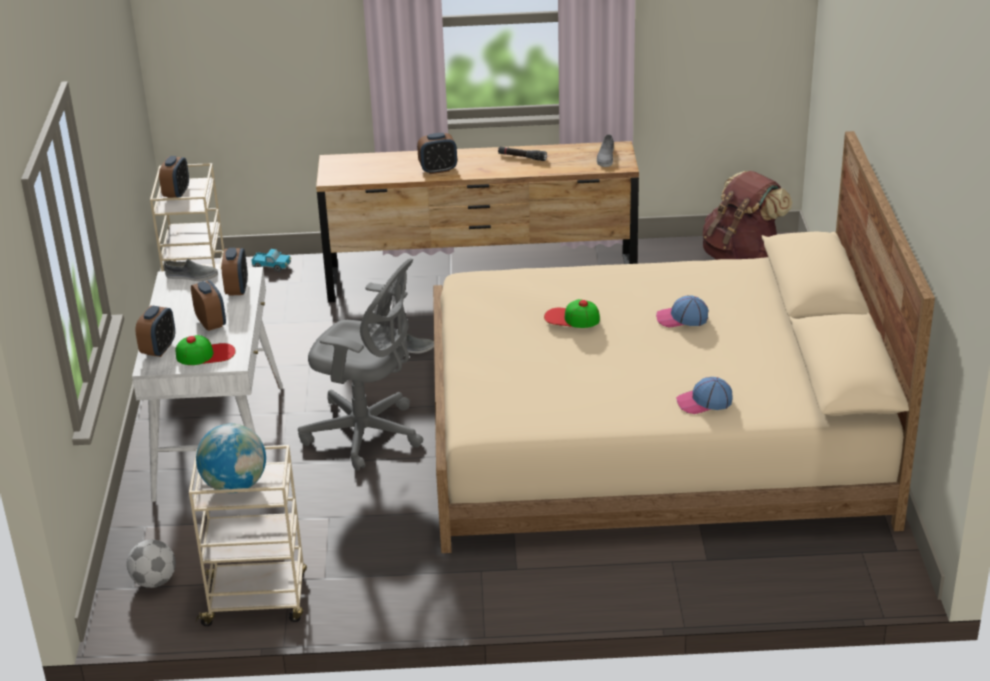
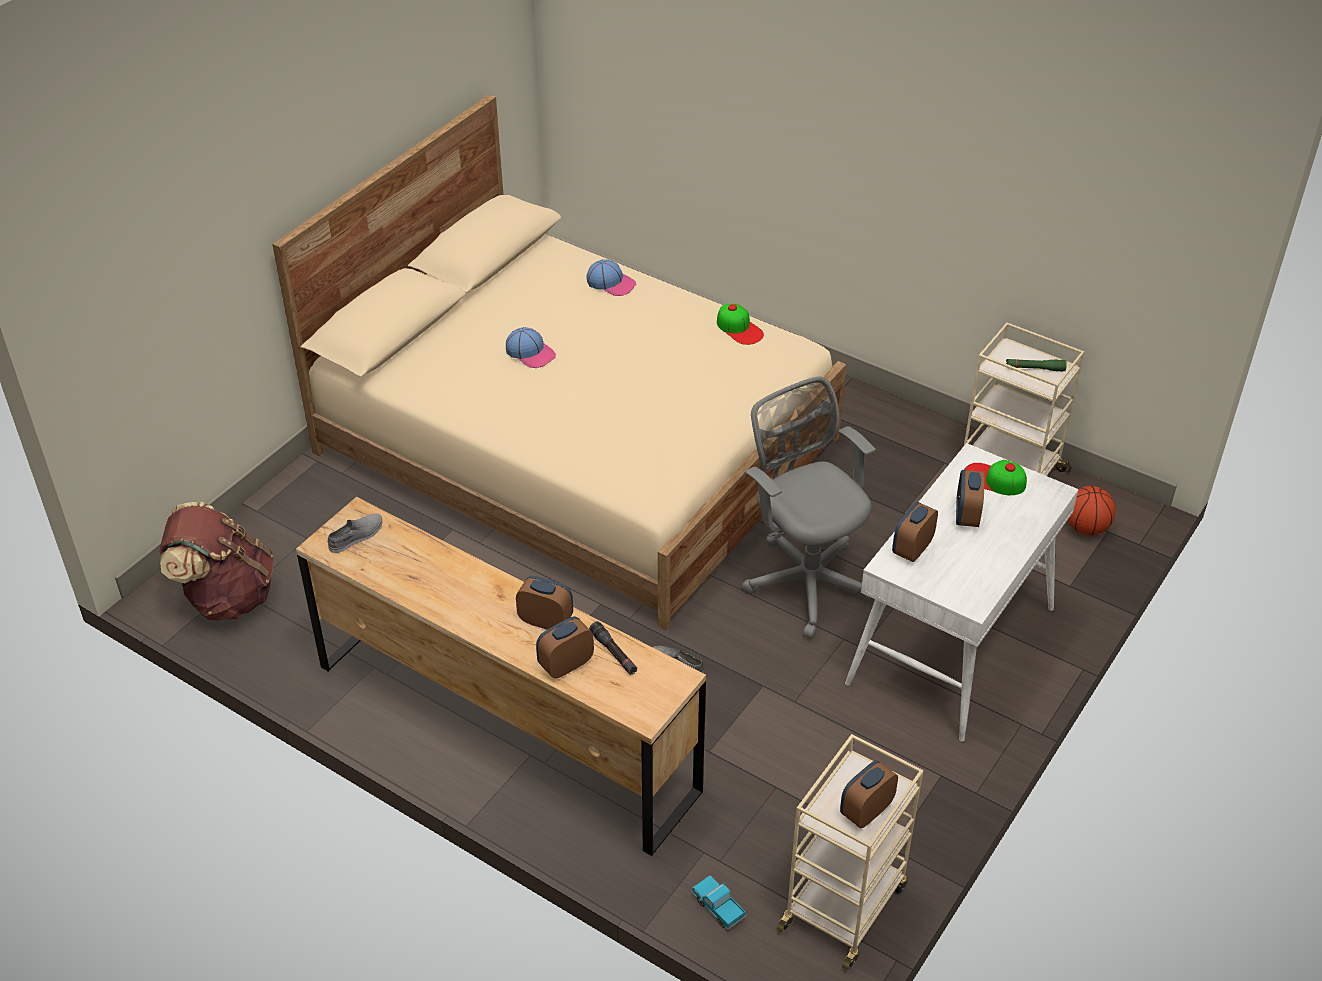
camera: 145 degrees left, 10 degrees up
(154, 581) = (1086, 528): football -> basketball
(159, 349) = (1036, 508): alarm clock -> alarm clock (565, 665)
(191, 276) = (948, 594): grey shoe -> none
(235, 485) = (1035, 368): globe -> green flashlight
(522, 157) = (436, 589): black flashlight -> black flashlight (613, 653)
(571, 318) = (620, 393): cap -> cap (739, 328)

